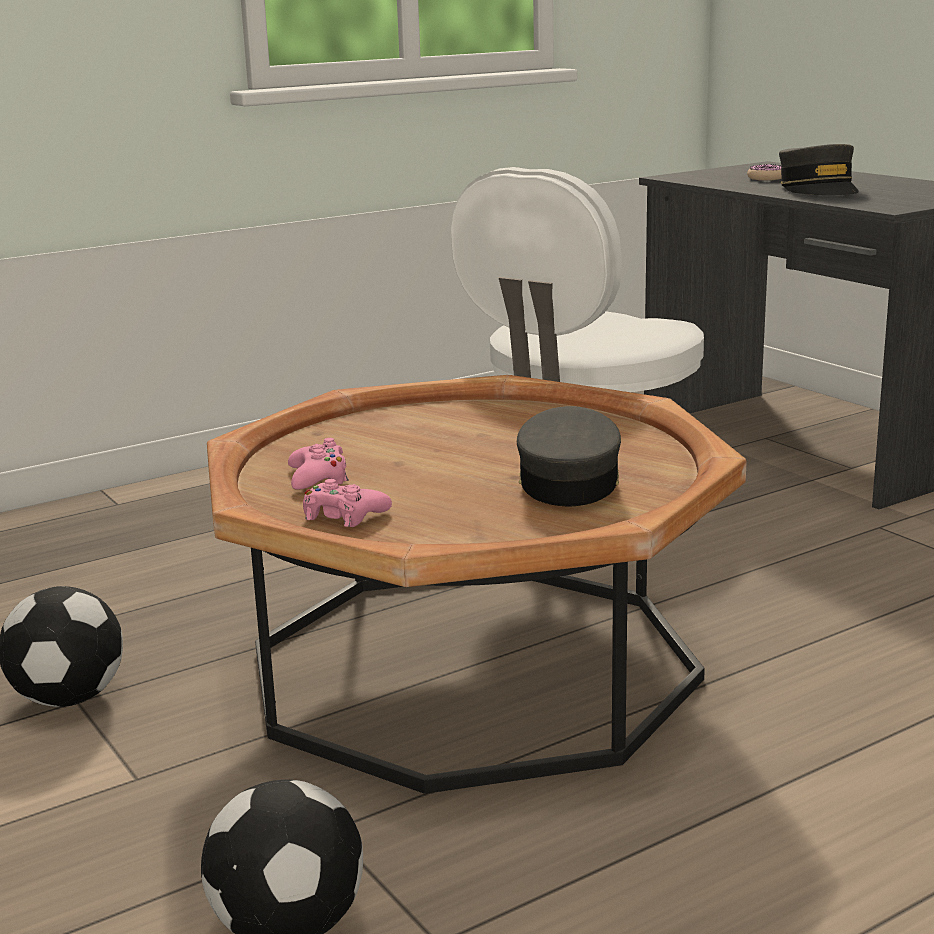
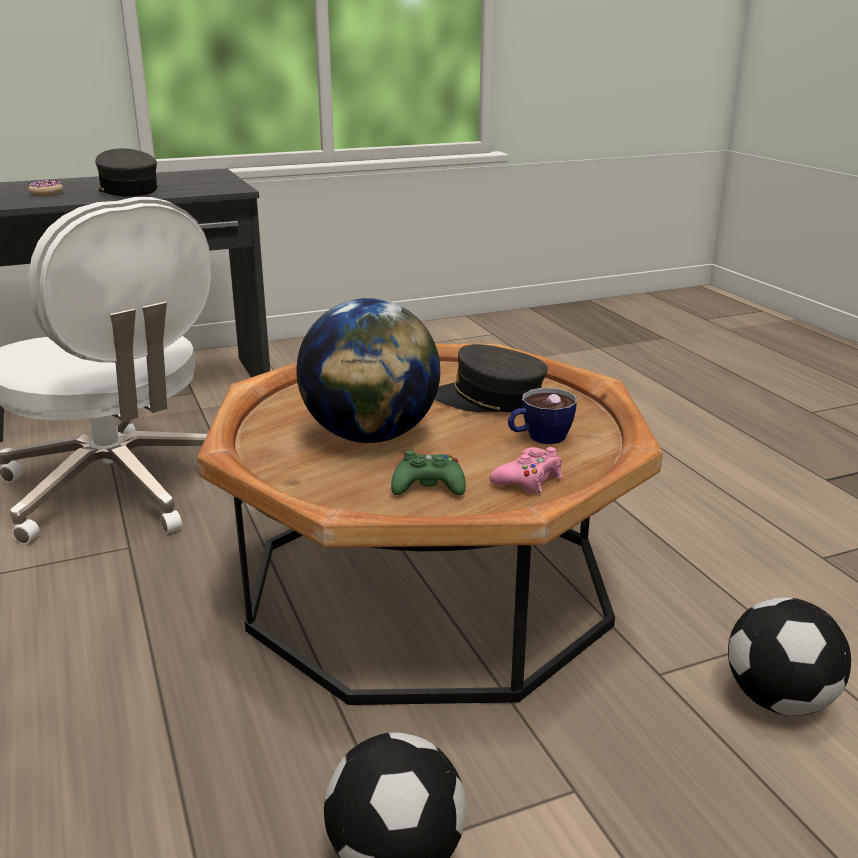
camera: 80 degrees left, 5 degrees up
(318, 478) = (428, 486): pink game controller -> green game controller
(430, 445) = (370, 436): none -> globe
(459, 514) = (539, 438): none -> cup
(818, 189) = (127, 190): grey cap -> grey cap turned 120 degrees counterclockwise

